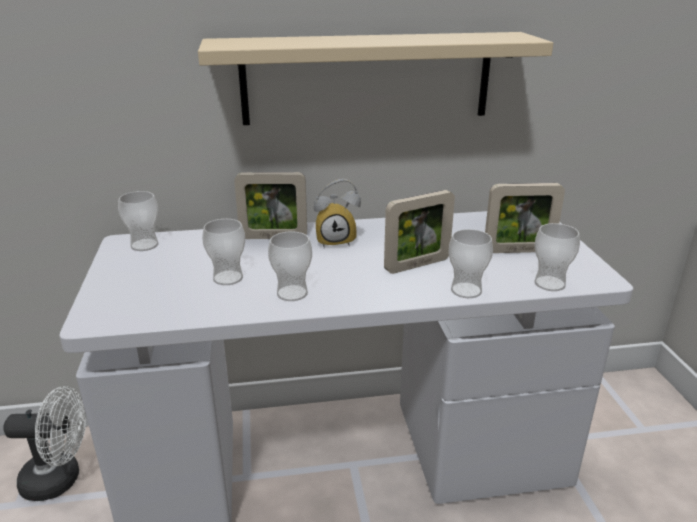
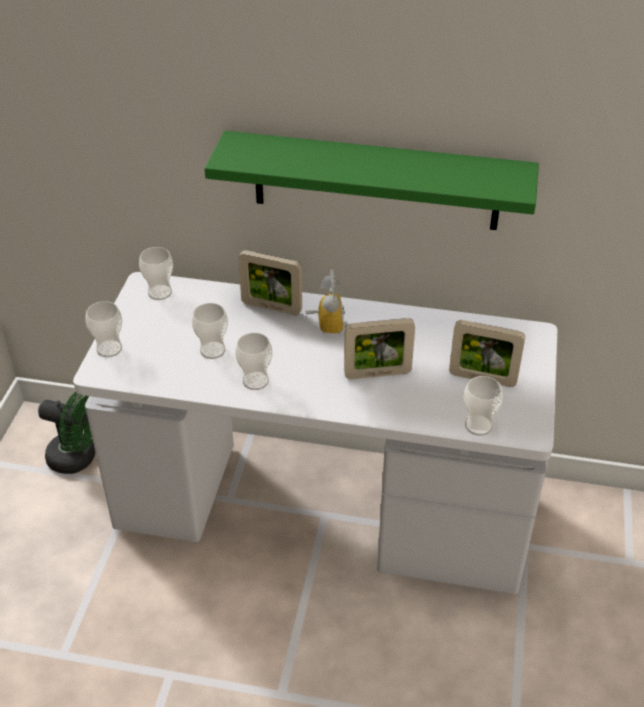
camera: 20 degrees right, 15 degrees up
(60, 479) = (79, 458): white fan -> green fan
(336, 241) = (324, 325): alarm clock -> alarm clock turned 105 degrees counterclockwise
(367, 78) = (376, 181): beige shelf -> green shelf
(466, 290) = (399, 414): cup -> cup (109, 349)

